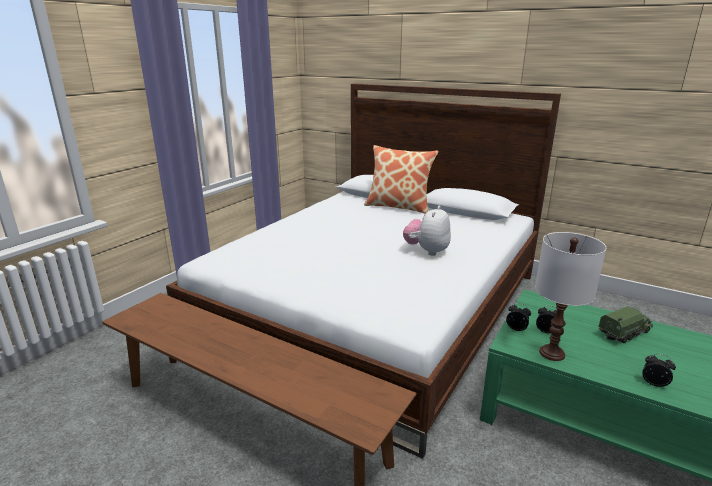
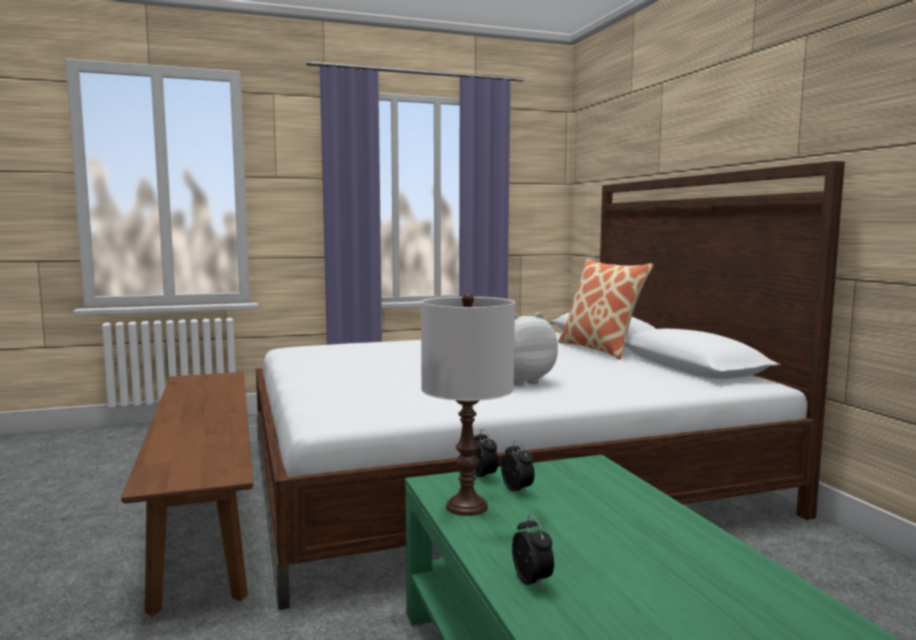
camera: 40 degrees right, 15 degrees down
(624, 333) = (641, 531): toy truck -> none

